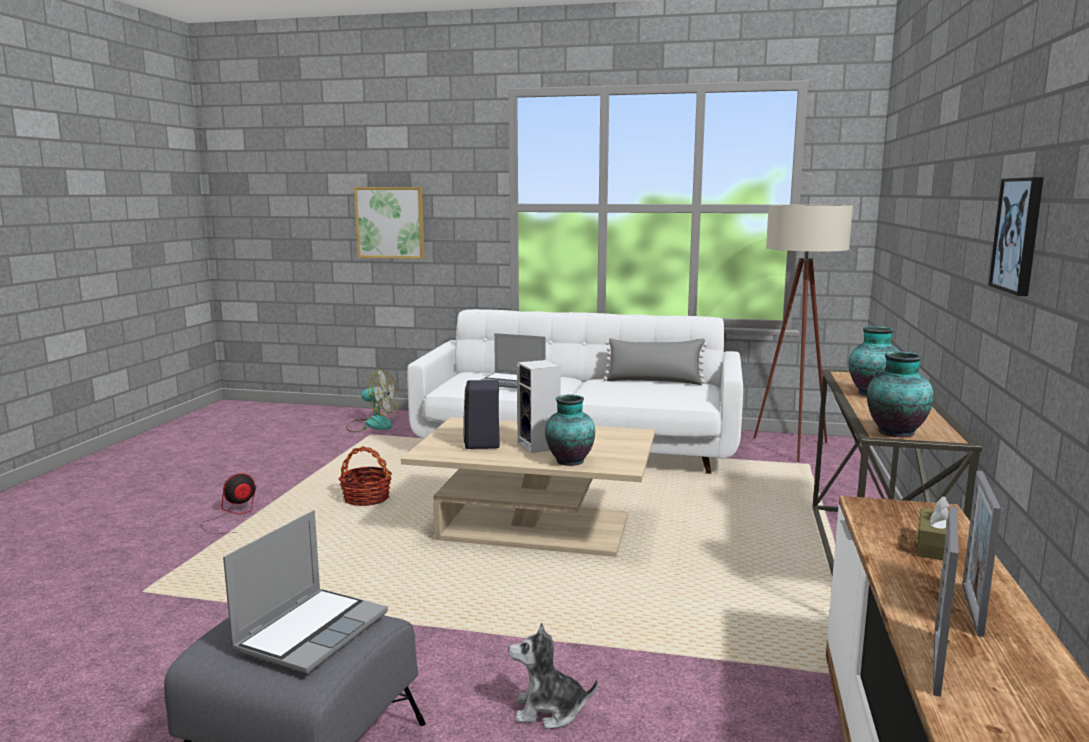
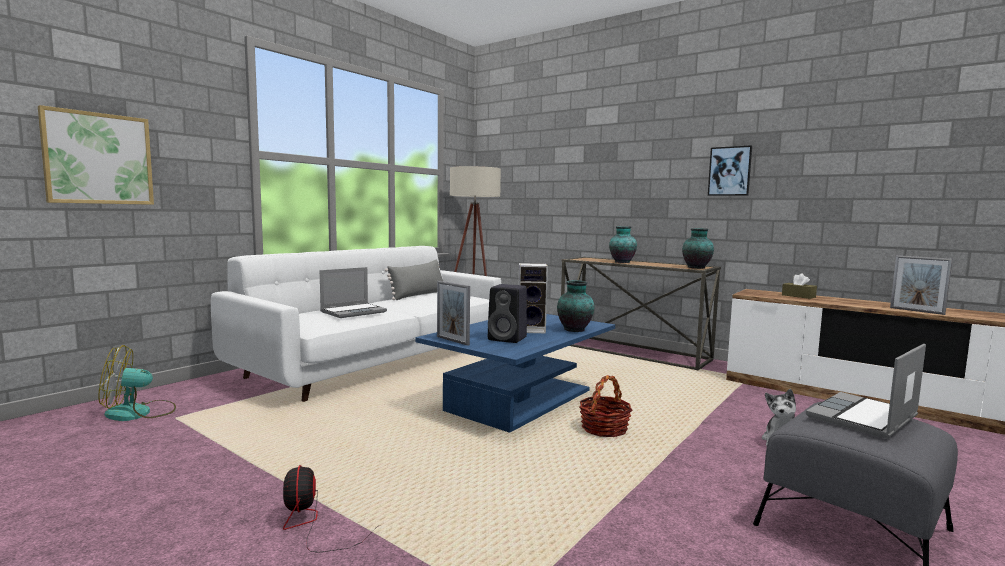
camera: 65 degrees left, 5 degrees down
(312, 631) = (863, 418): laptop -> laptop turned 90 degrees counterclockwise
(366, 498) = (373, 445): basket -> basket (604, 429)
(371, 424) = (139, 413): fan -> fan turned 150 degrees counterclockwise
(535, 528) = (520, 400): beige coffee table -> blue coffee table
(972, 609) = (863, 302): picture frame -> picture frame (452, 340)

